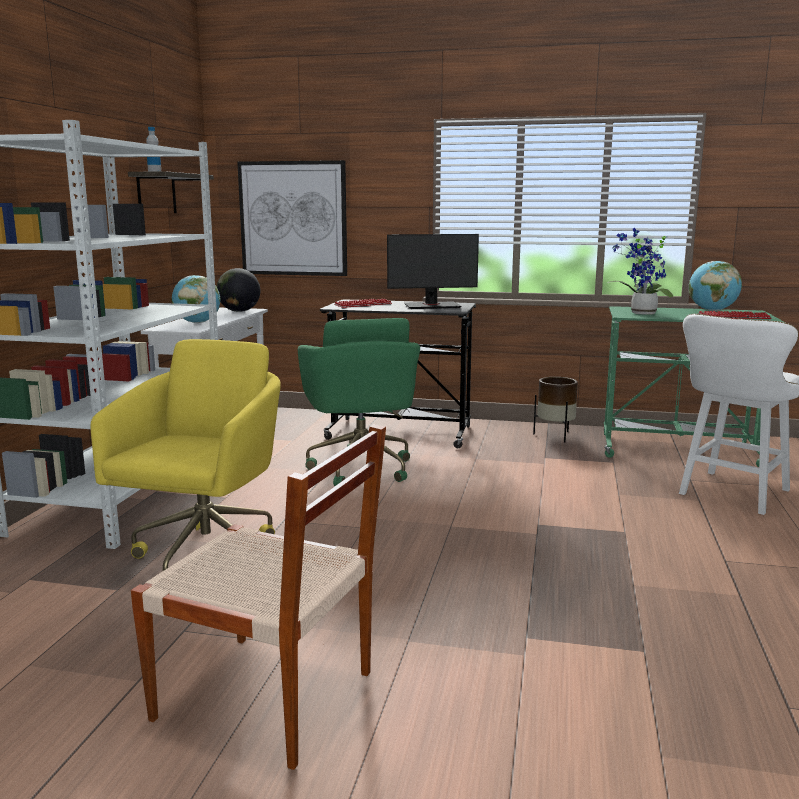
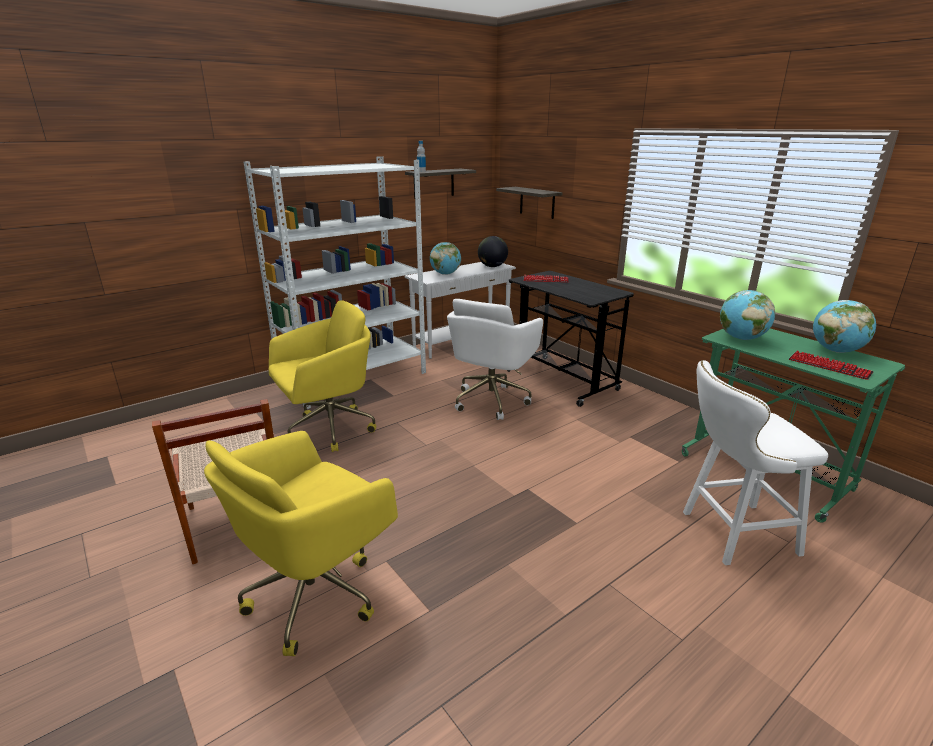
camera: 40 degrees right, 10 degrees up
(293, 218) = (537, 202): picture -> shelf
(360, 467) = (492, 400): green office chair -> white office chair
(432, 306) = (589, 290): monitor -> none
(517, 701) = (318, 594): none -> yellow office chair
(555, 436) = (674, 420): brown planter -> none
(640, 313) = (741, 338): potted plant -> globe

